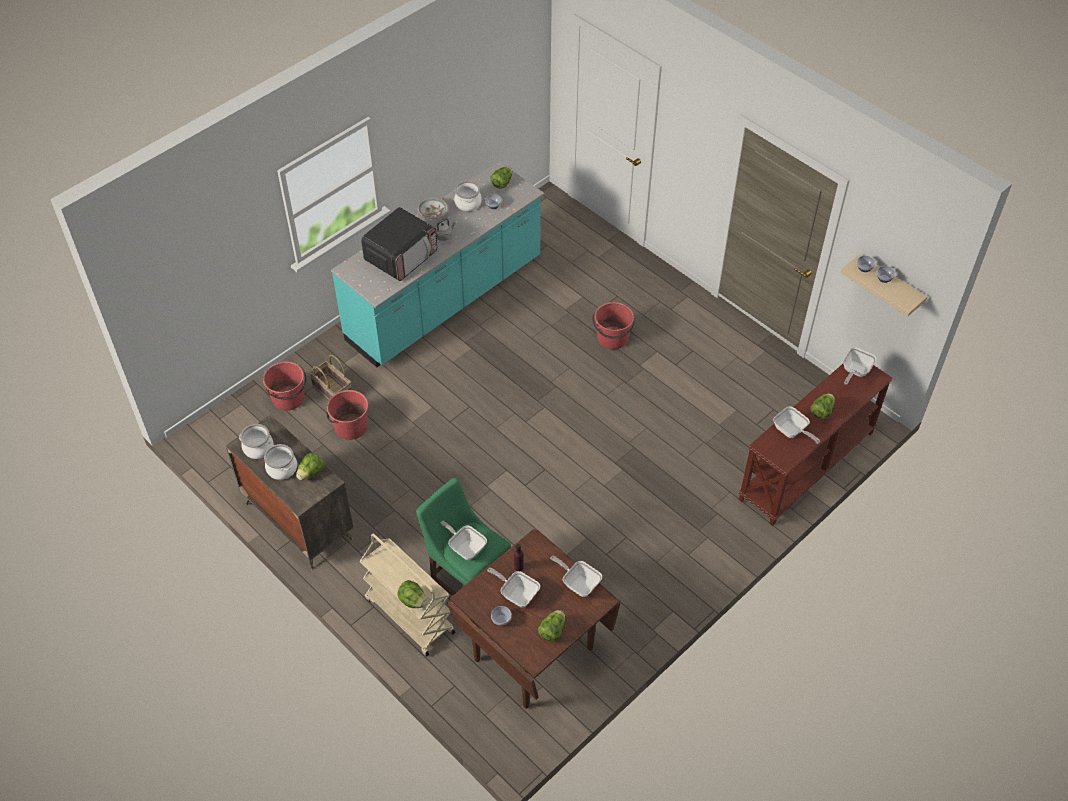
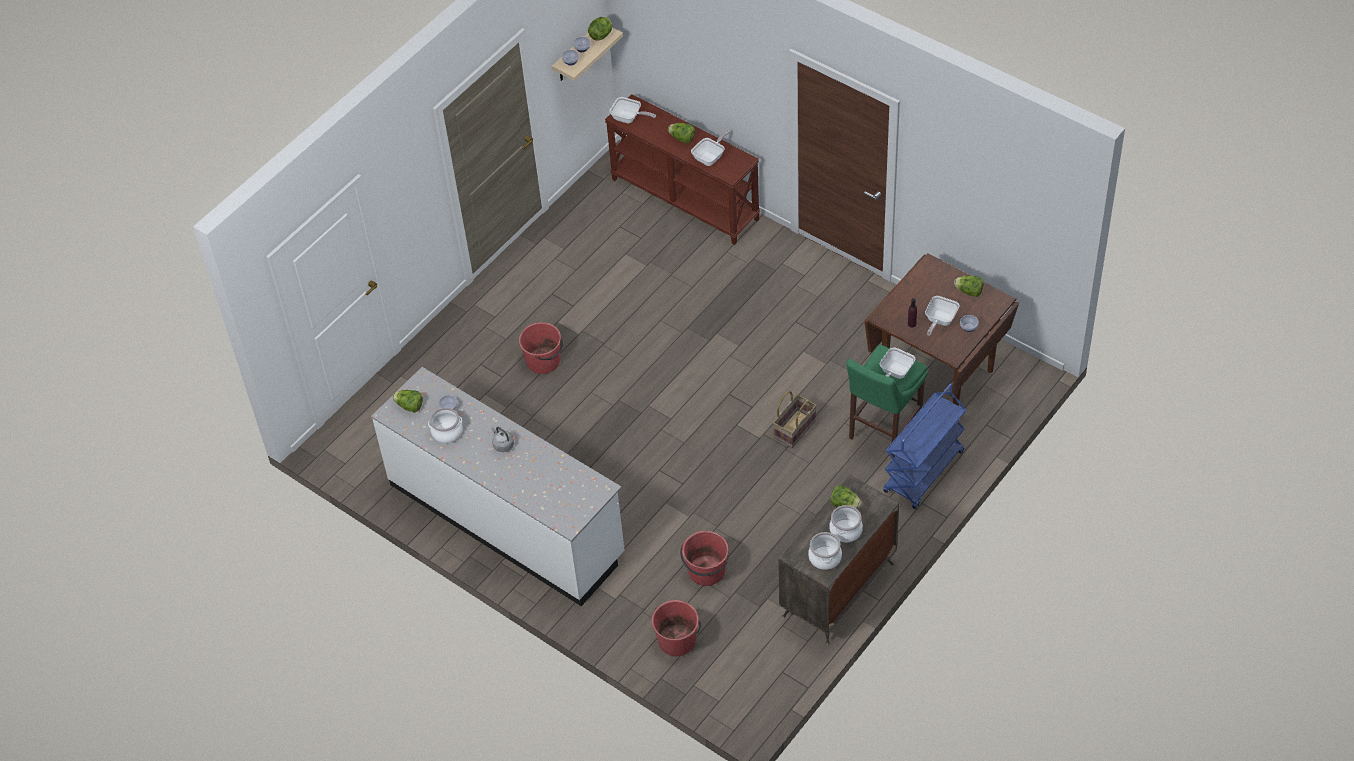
camera: 95 degrees left, 0 degrees up
(333, 391) = (660, 599): basket -> basket (794, 428)
(401, 256) = (541, 478): microwave -> none
(409, 615) = (923, 473): beige cart -> blue cart
(413, 601) = (949, 417): lettuce -> lettuce (601, 35)
(432, 214) = (468, 462): bowl -> none
(445, 301) = (507, 519): turquoise counter -> white counter
(578, 583) = (916, 280): frying pan -> none

